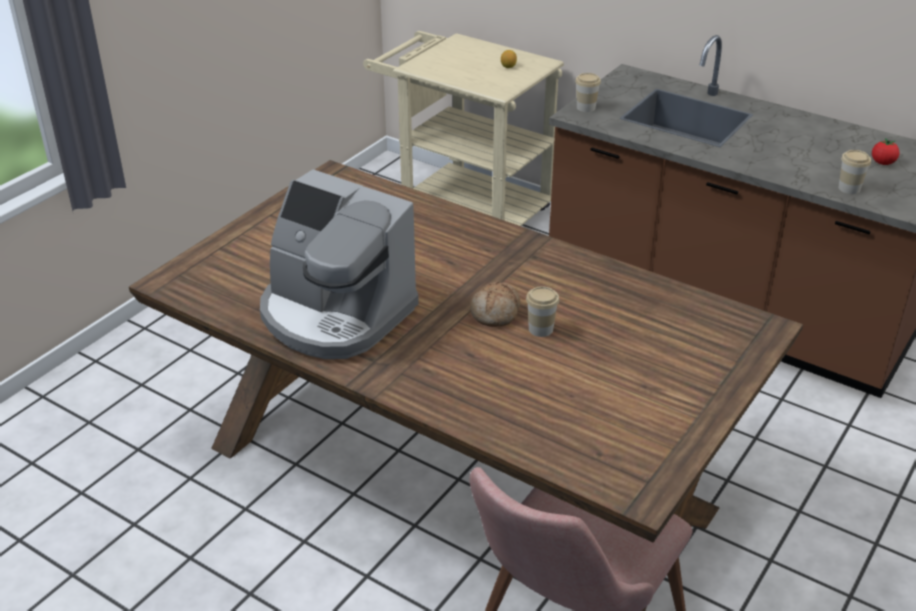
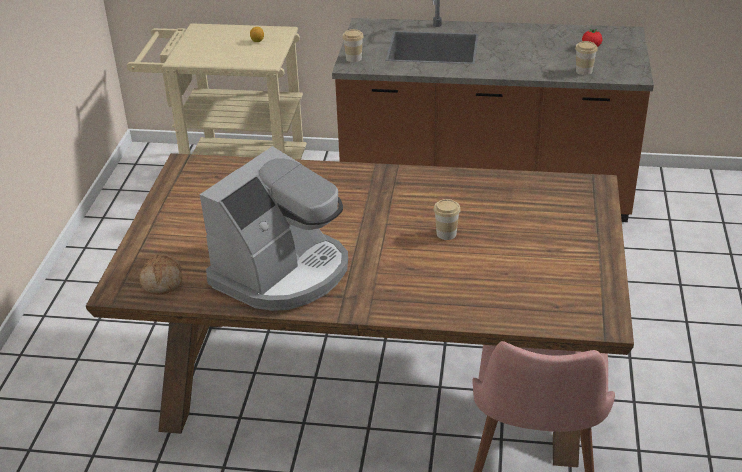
camera: 25 degrees left, 0 degrees up
(335, 315) = (282, 272): coffee machine -> coffee machine turned 60 degrees counterclockwise
(496, 313) = (404, 232): bread -> bread (163, 281)

